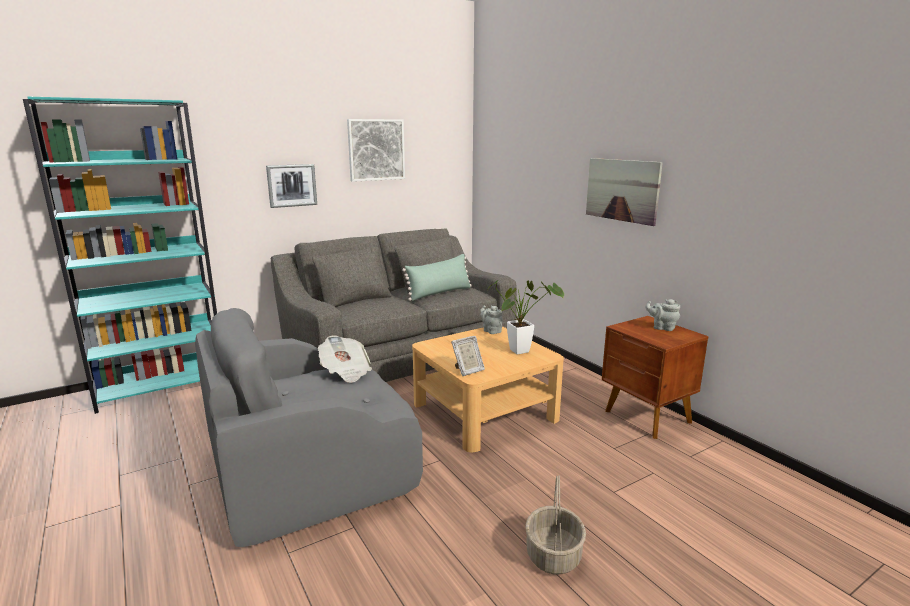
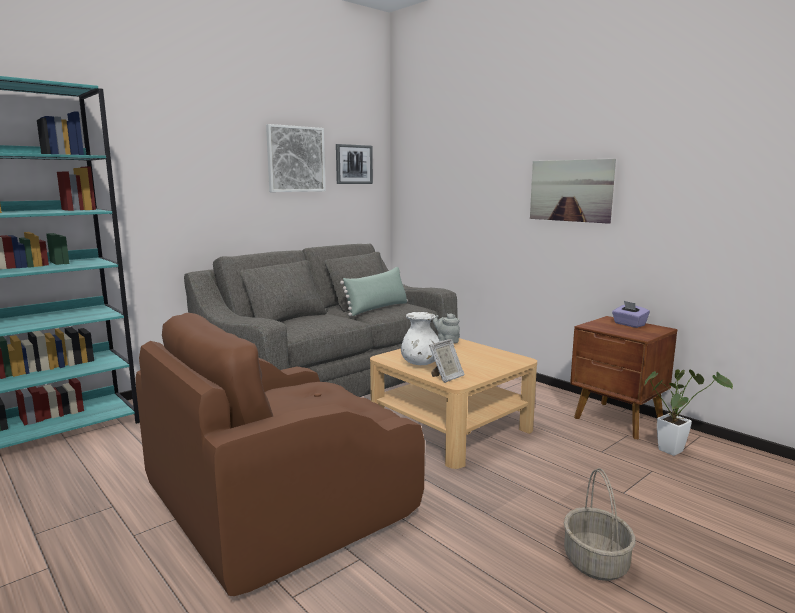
camera: 10 degrees left, 5 degrees down
(292, 185) = (207, 194): picture -> picture (353, 164)
(313, 469) = (284, 502): grey armchair -> brown armchair
(345, 372) = (311, 387): newspaper -> none
(453, 354) = (421, 364): none -> white vase
(523, 350) = (492, 356): potted plant -> potted plant (674, 449)
(662, 327) = (629, 324): grey teapot -> purple tissue box

